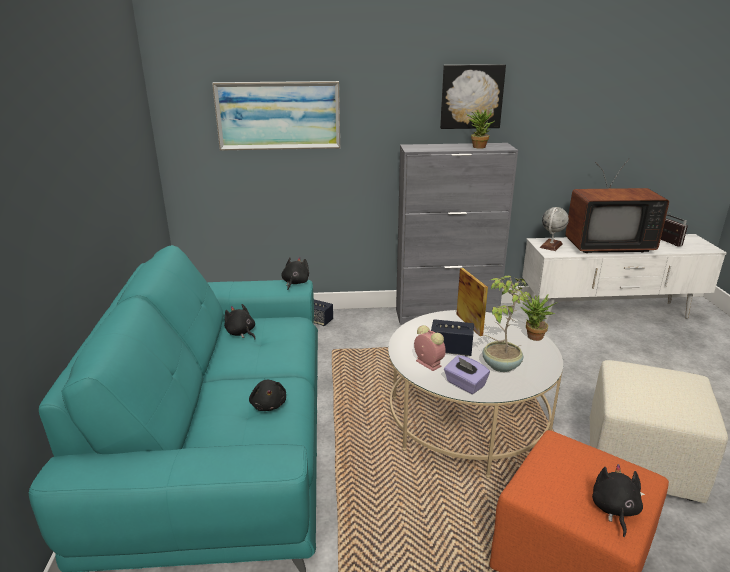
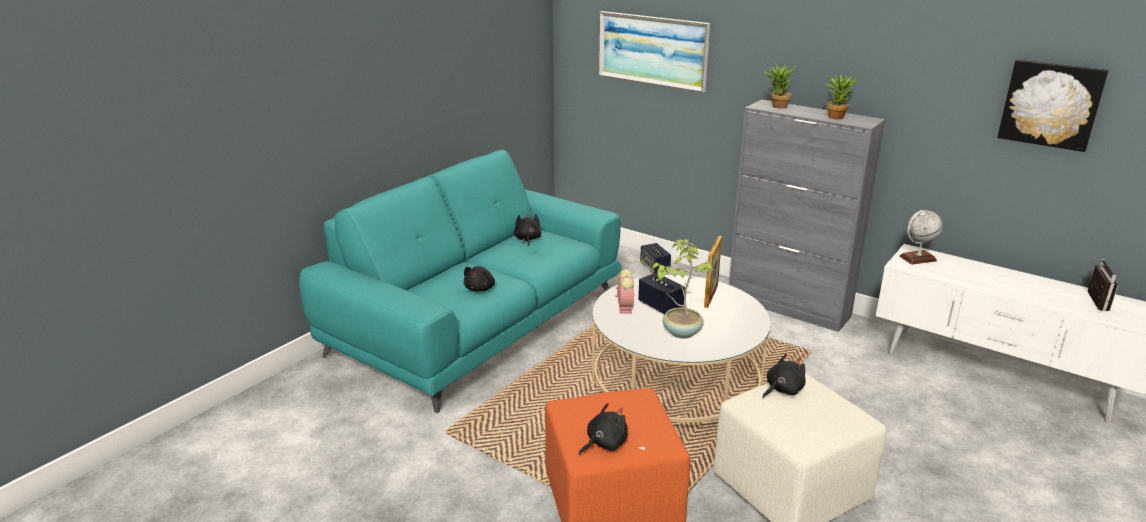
camera: 40 degrees right, 0 degrees up
(295, 283) = (601, 213): black plush toy -> black plush toy (782, 390)
(465, 384) = (629, 331): purple tissue box -> none
(471, 96) = (849, 58): picture -> picture (1051, 104)
(533, 338) = (751, 326): potted plant -> potted plant (776, 106)
(605, 245) = (992, 279): television -> none

